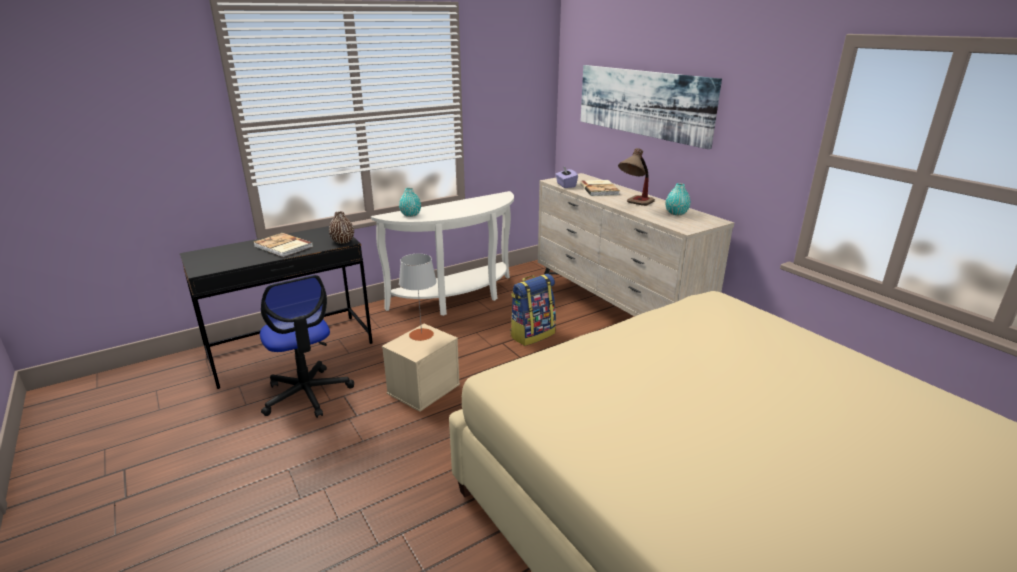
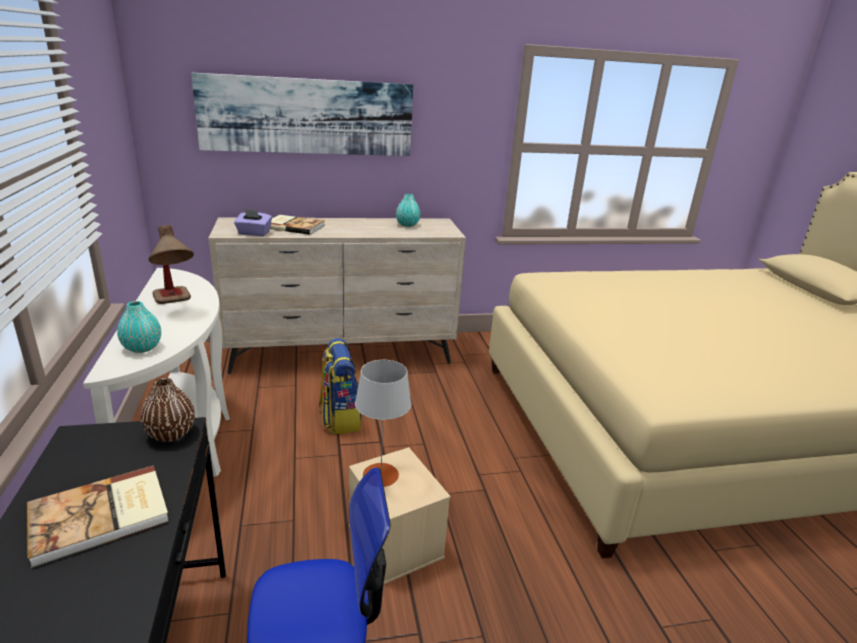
camera: 70 degrees left, 0 degrees up
(635, 205) = (365, 229): table lamp -> table lamp (175, 304)

